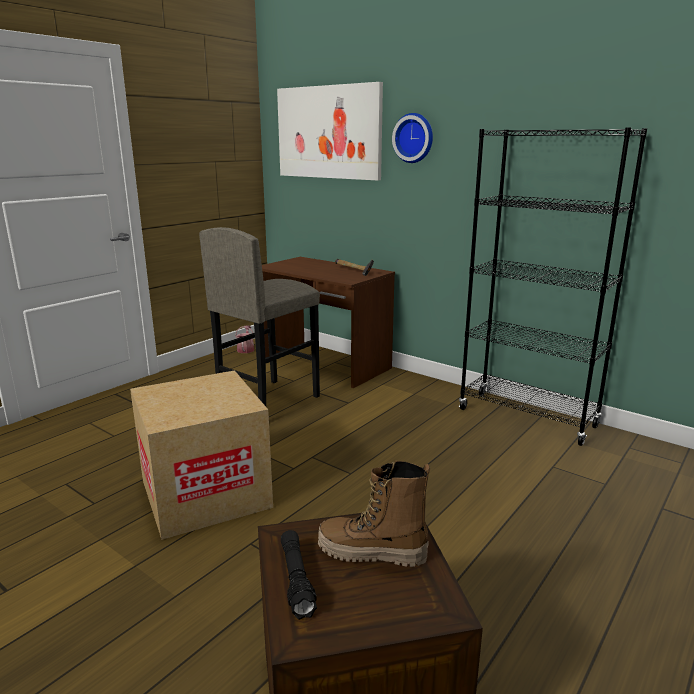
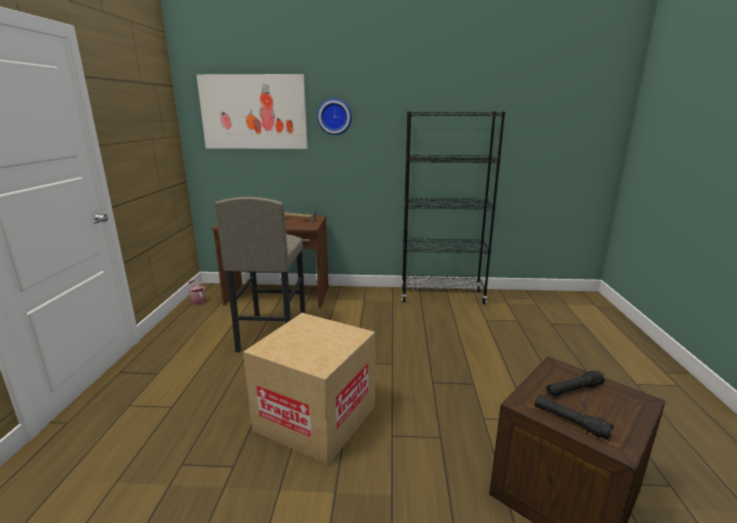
camera: 35 degrees left, 0 degrees up
(372, 553) = (574, 390): boot -> black flashlight

